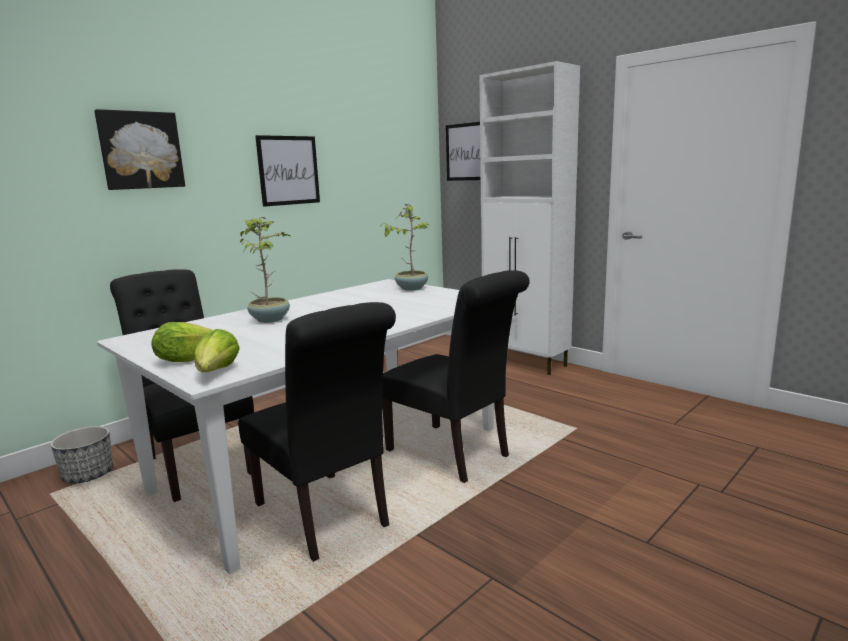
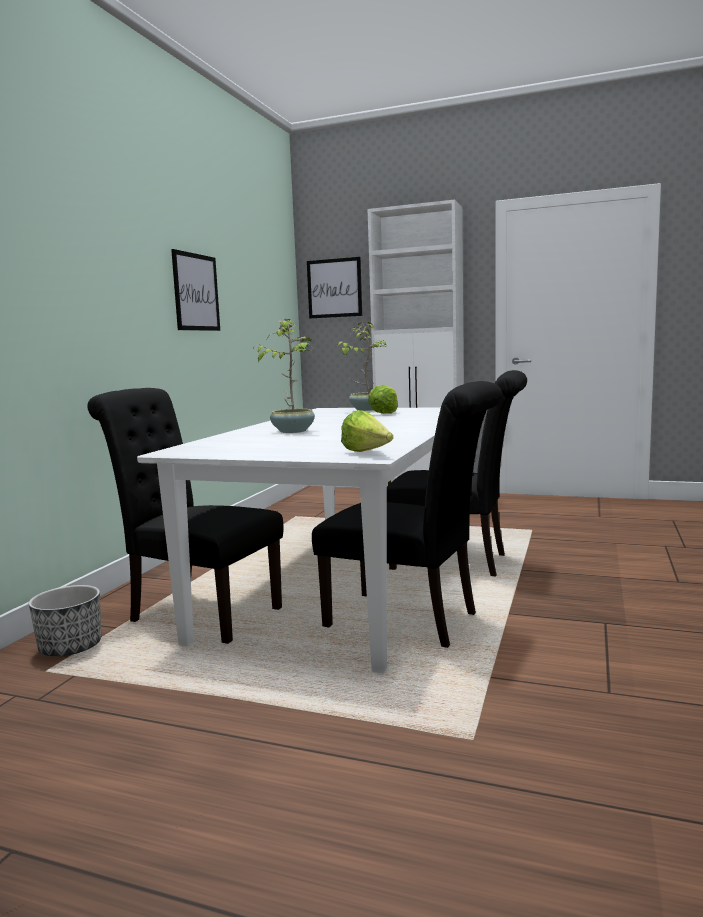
camera: 25 degrees left, 5 degrees down
(140, 150) = (82, 251): picture -> none
(184, 360) = (302, 452): lettuce -> lettuce (384, 413)

